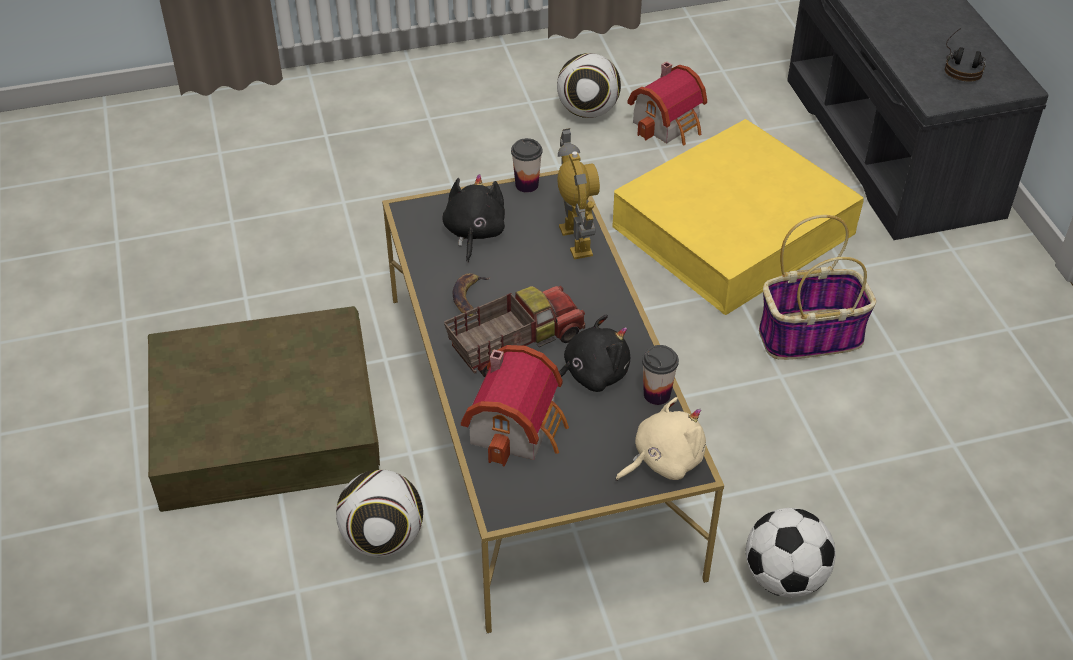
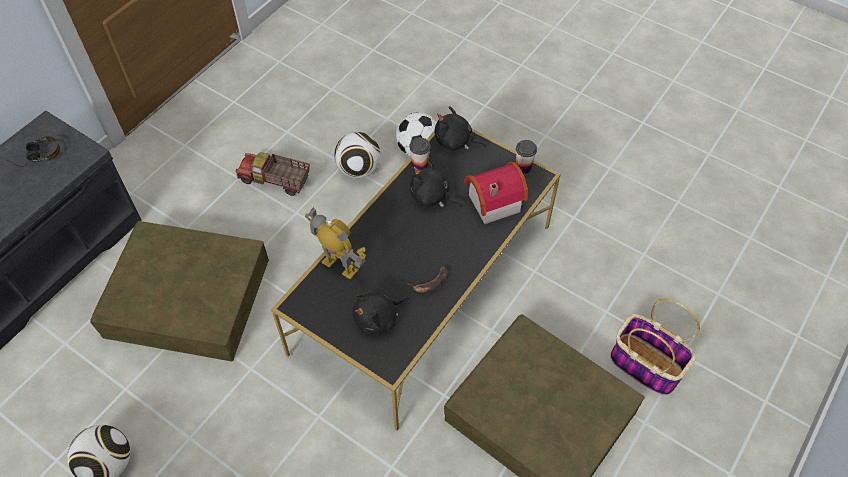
camera: 130 degrees left, 10 degrees up
(383, 538) = (547, 300): football -> football (359, 169)
(514, 344) = (443, 239): toy truck -> toy truck (275, 181)
(526, 185) = (312, 323): cup -> cup (523, 167)
(576, 240) = (340, 265): toy robot -> toy robot turned 90 degrees clockwise
(663, 460) = (455, 141): beige plush toy -> black plush toy
(669, 124) = (92, 400): toy house -> none
(733, 229) = (188, 297): yellow storage box -> brown storage box
(811, 335) = (254, 215): basket -> basket (644, 364)

